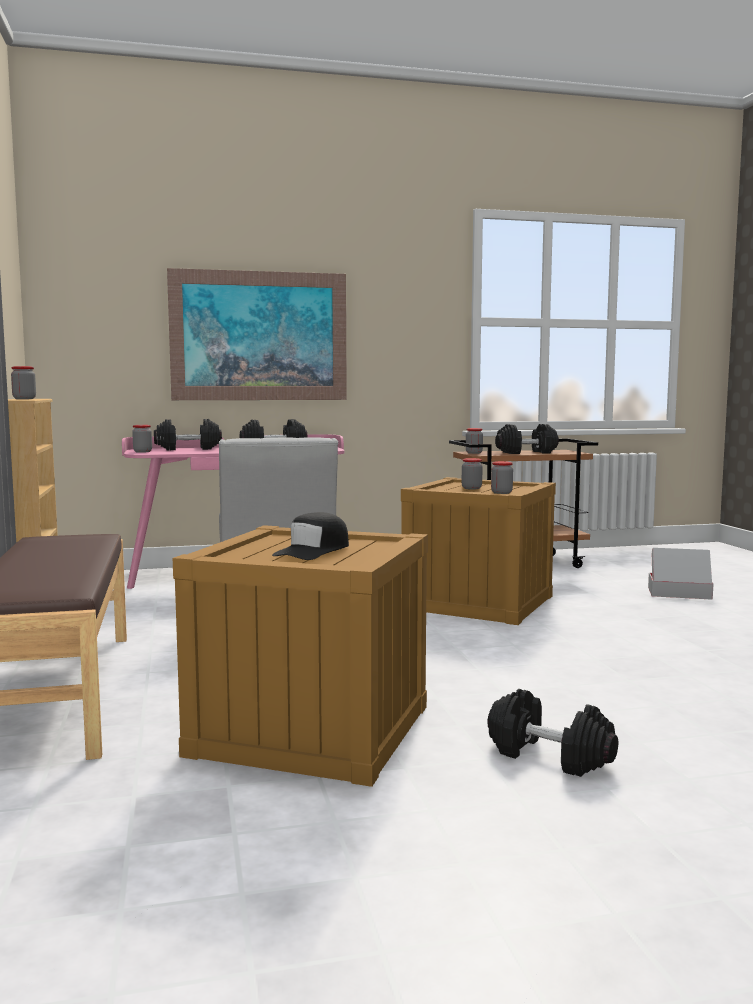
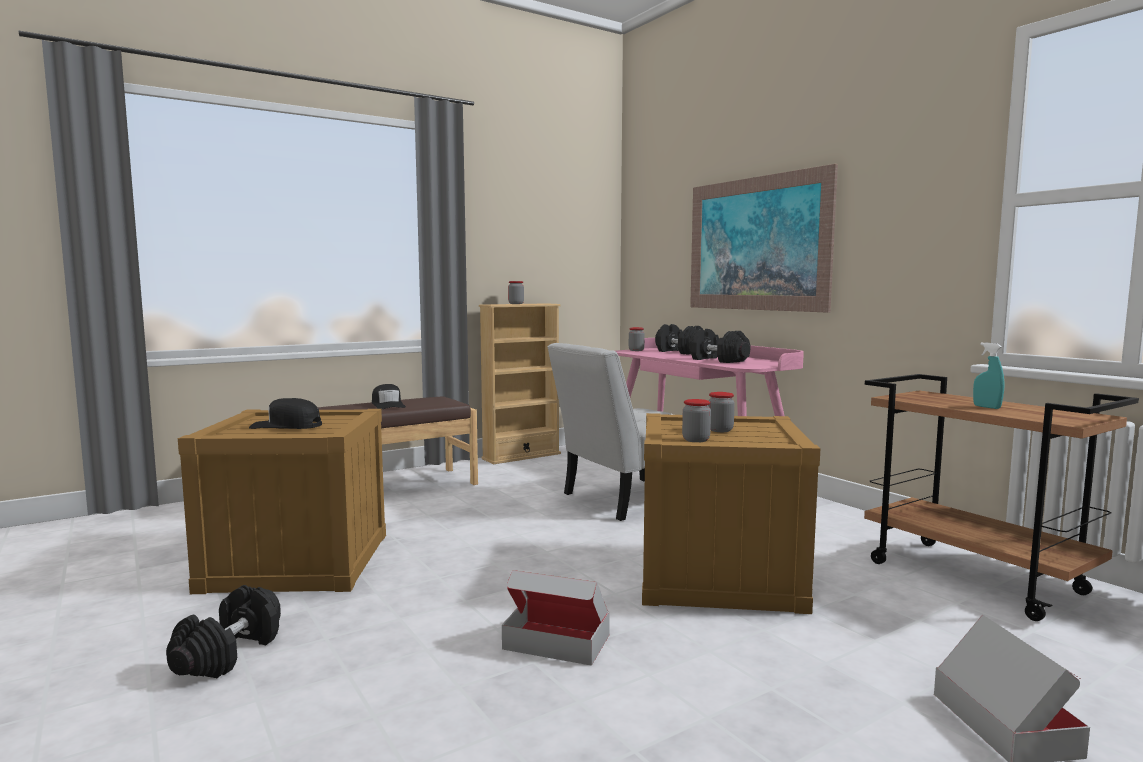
camera: 70 degrees right, 0 degrees up
(54, 552) = (388, 405): none -> black cap
(474, 453) = (914, 395): jar -> none
(526, 452) = (986, 407): black dumbbell -> turquoise spray bottle
(568, 650) = (557, 642): none -> cardboard box

